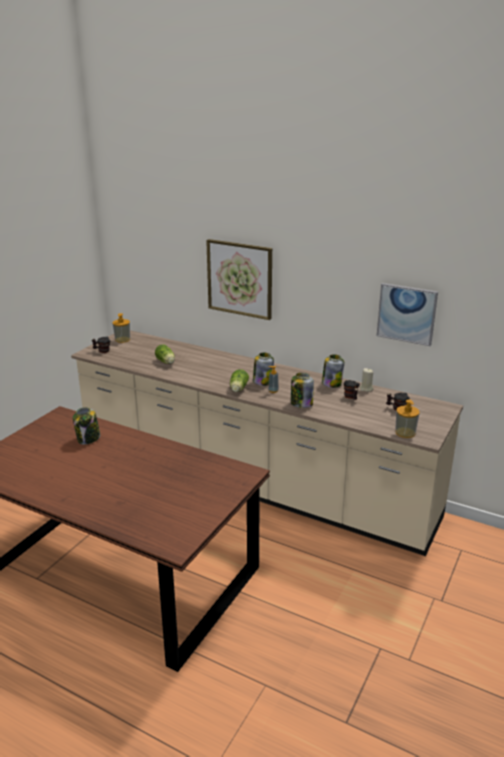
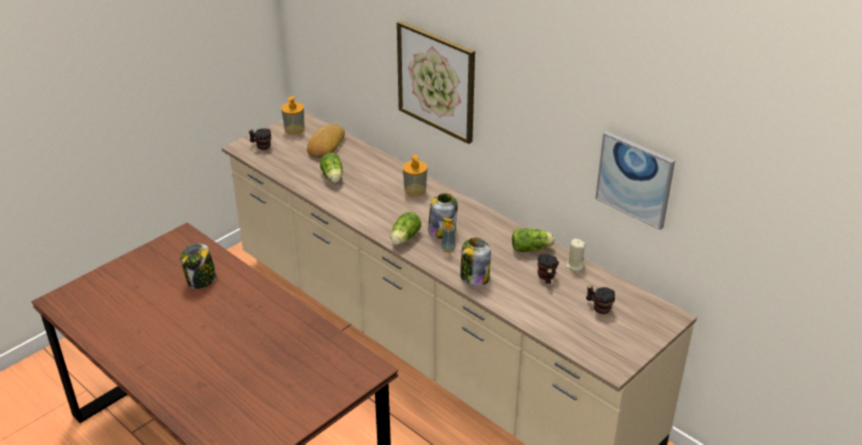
camera: 15 degrees right, 10 degrees up
(150, 345) = (325, 145): none -> bread
(331, 383) = (532, 249): jar -> lettuce
(405, 432) = (588, 350): soap dispenser -> soap dispenser (415, 190)

